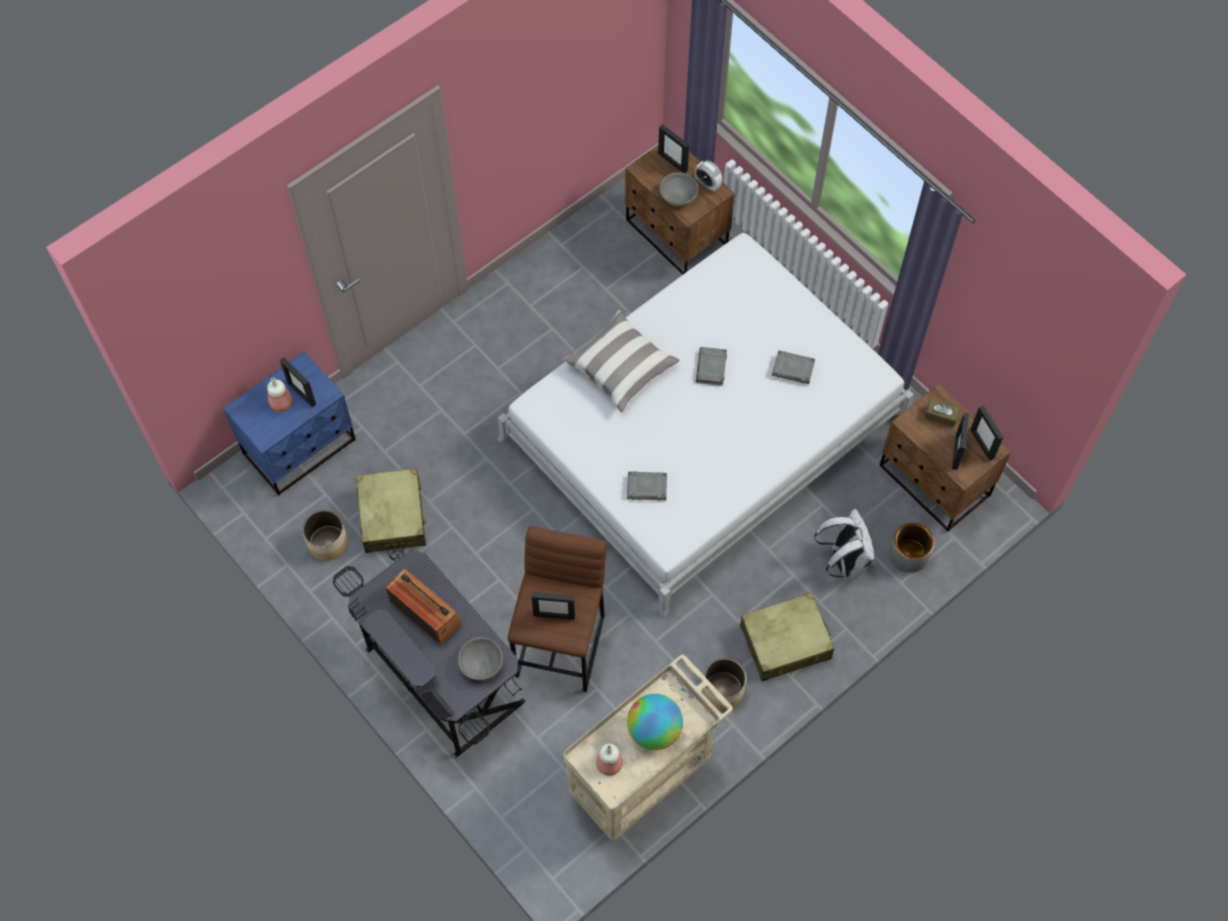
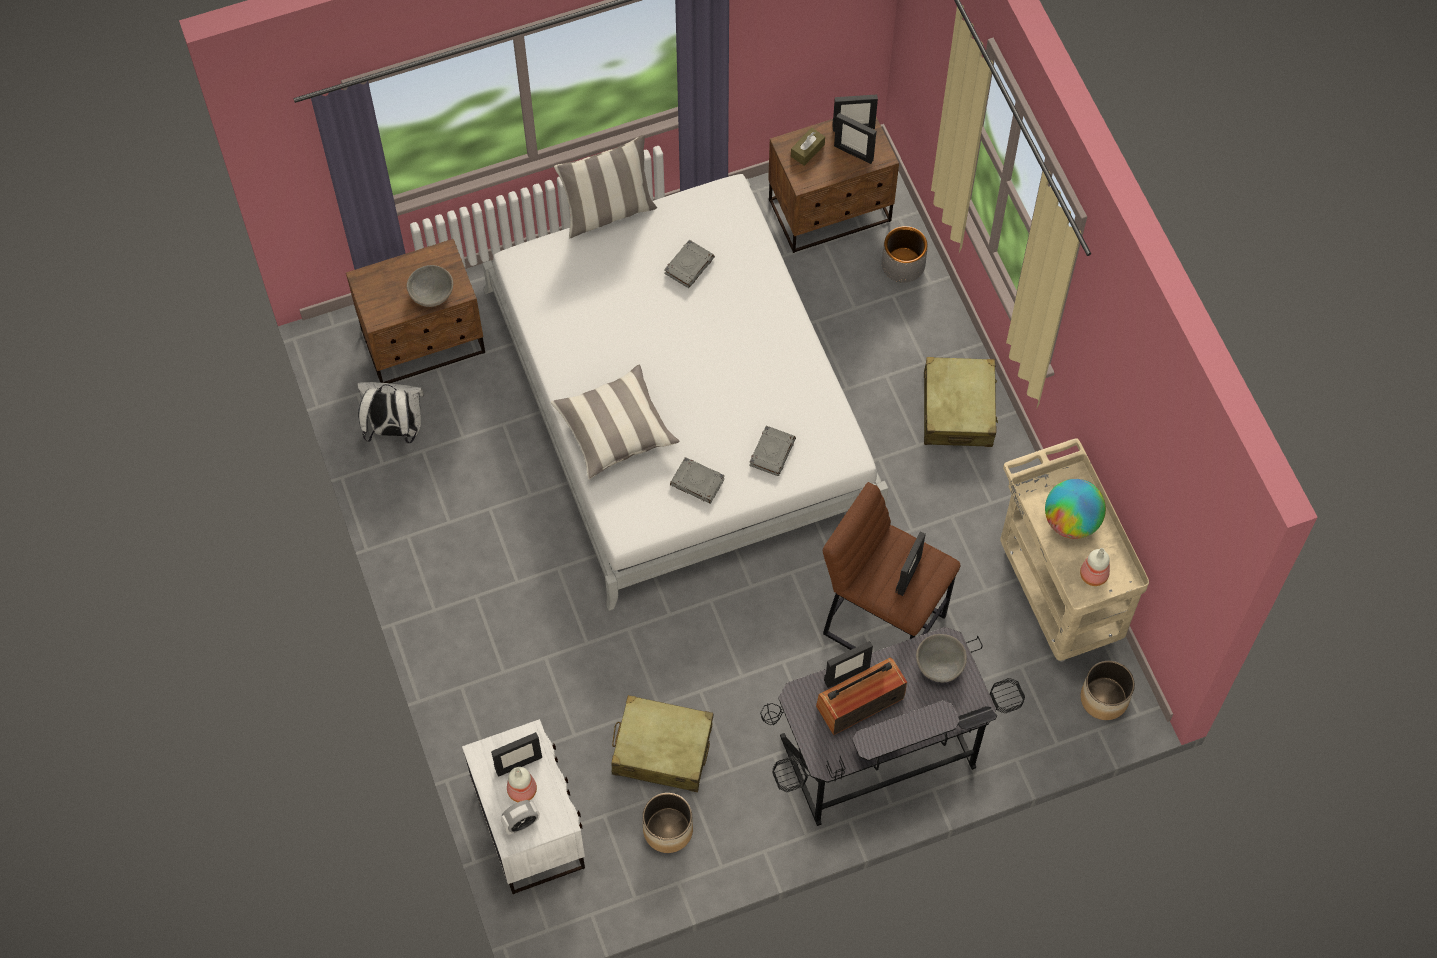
camera: 70 degrees left, 0 degrees up
(300, 447) = (530, 826): blue nightstand -> white nightstand
(673, 161) = (382, 283): picture frame -> picture frame (846, 674)
(707, 184) = (428, 260): alarm clock -> alarm clock (521, 823)
(711, 368) = (654, 342): grey book -> grey book (698, 482)
(722, 689) = (989, 485): planter -> planter (1103, 698)
(819, 295) = (608, 211): none -> pillow
(844, 561) = (887, 324): white backpack -> white backpack (395, 429)

